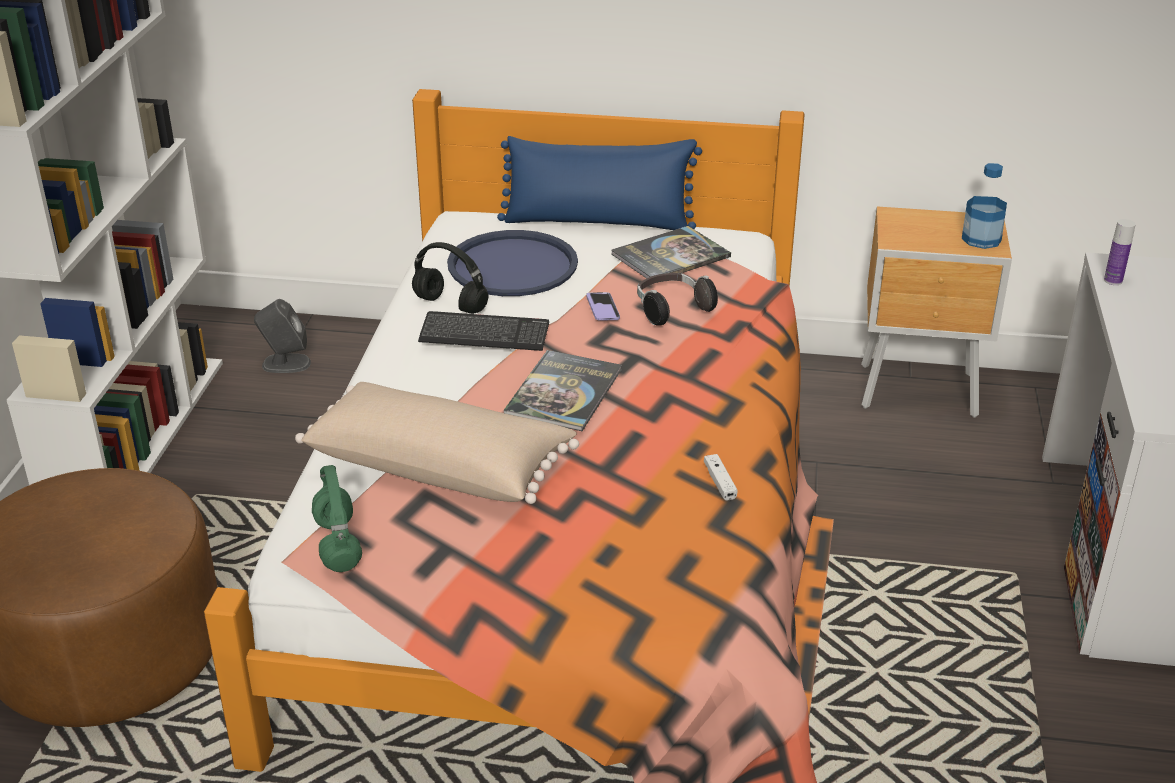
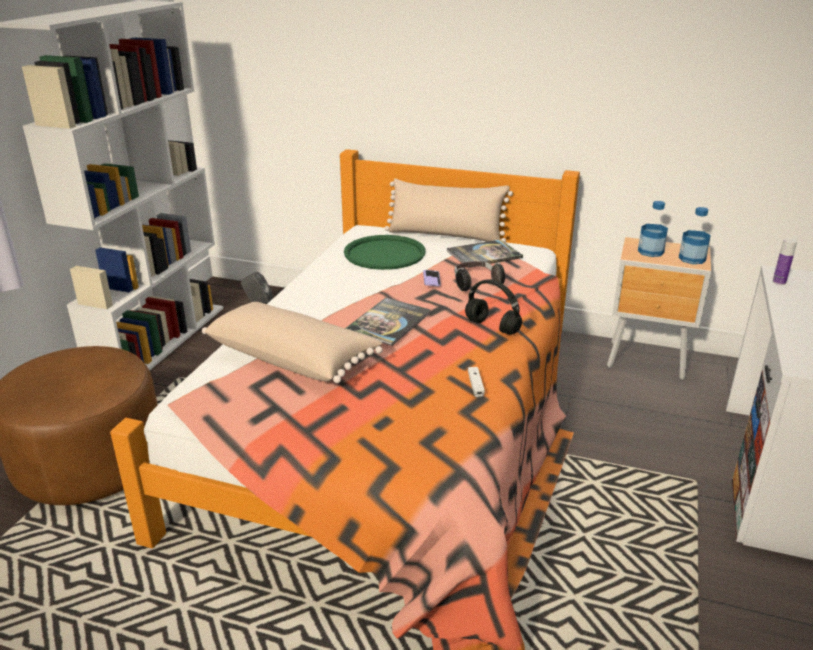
camera: 10 degrees right, 5 degrees down
(337, 544) = (206, 397): green headphones -> none
(452, 305) = (339, 271): black headphones -> black headphones (493, 327)
(484, 334) = (350, 287): keyboard -> none
(513, 265) = (385, 253): blue tray -> green tray
(598, 222) = (445, 235): blue pillow -> beige pillow
(919, 231) = (650, 252): none -> bottle

